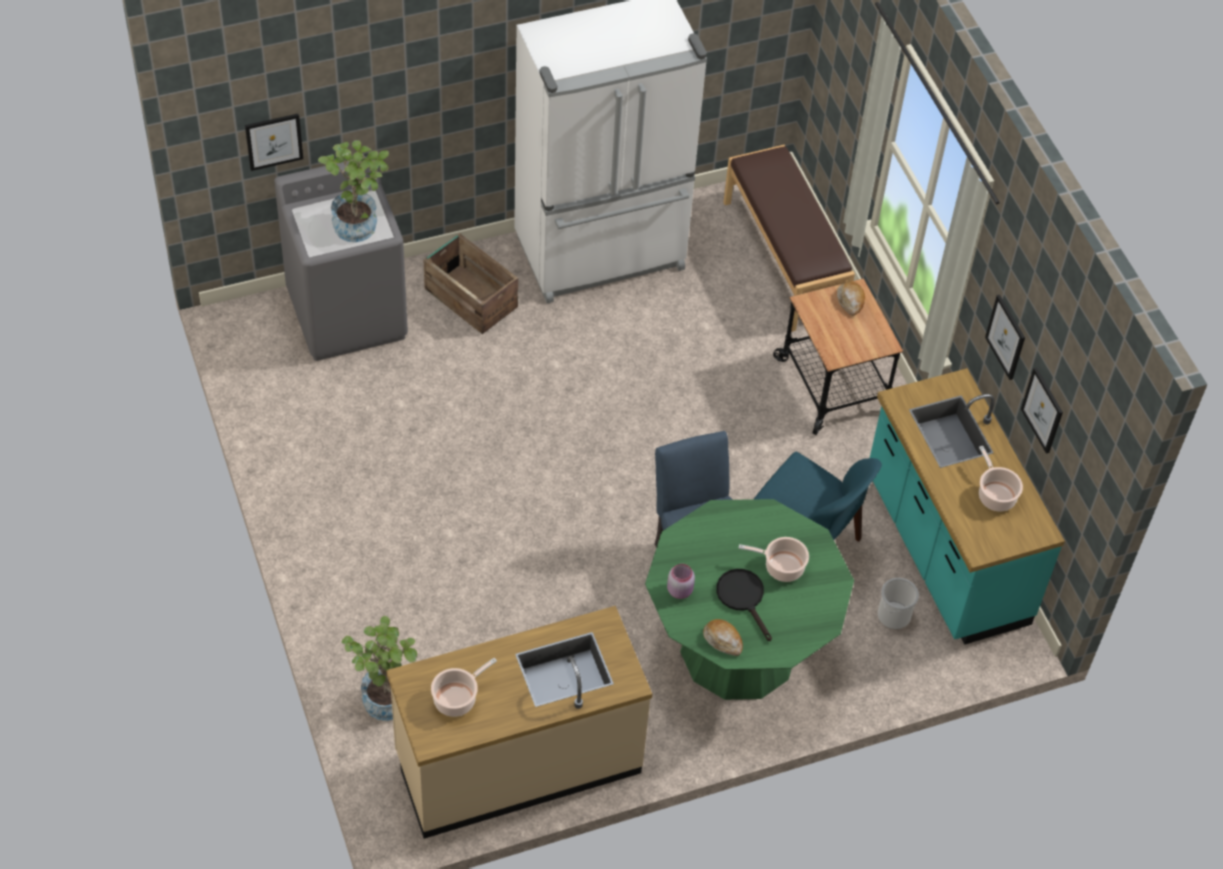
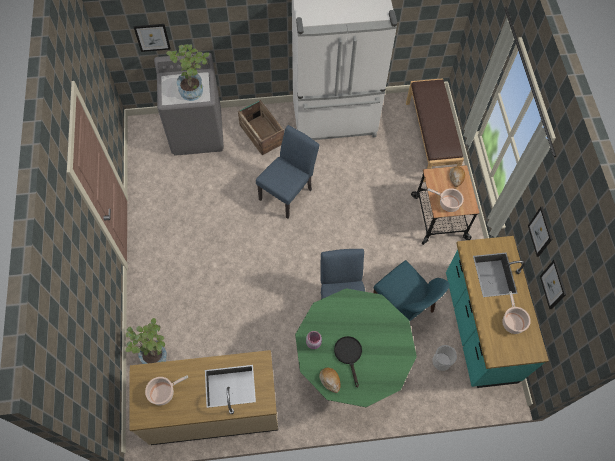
camera: 15 degrees right, 10 degrees up
(549, 388) = (288, 192): none -> blue chair
(781, 567) = (376, 339): cooking pot -> cooking pot (448, 203)

